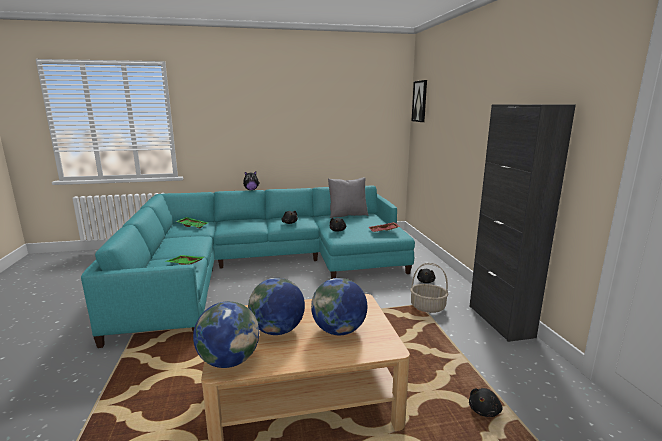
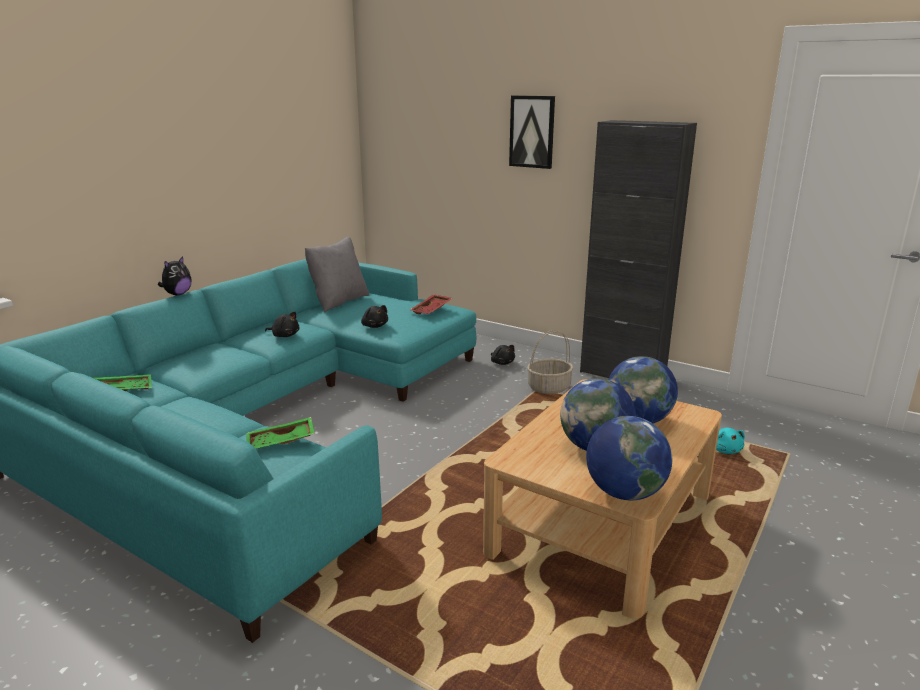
camera: 45 degrees left, 5 degrees up
(420, 101) = (385, 108): picture -> picture (532, 132)
(484, 410) = (725, 450): black plush toy -> turquoise plush toy

